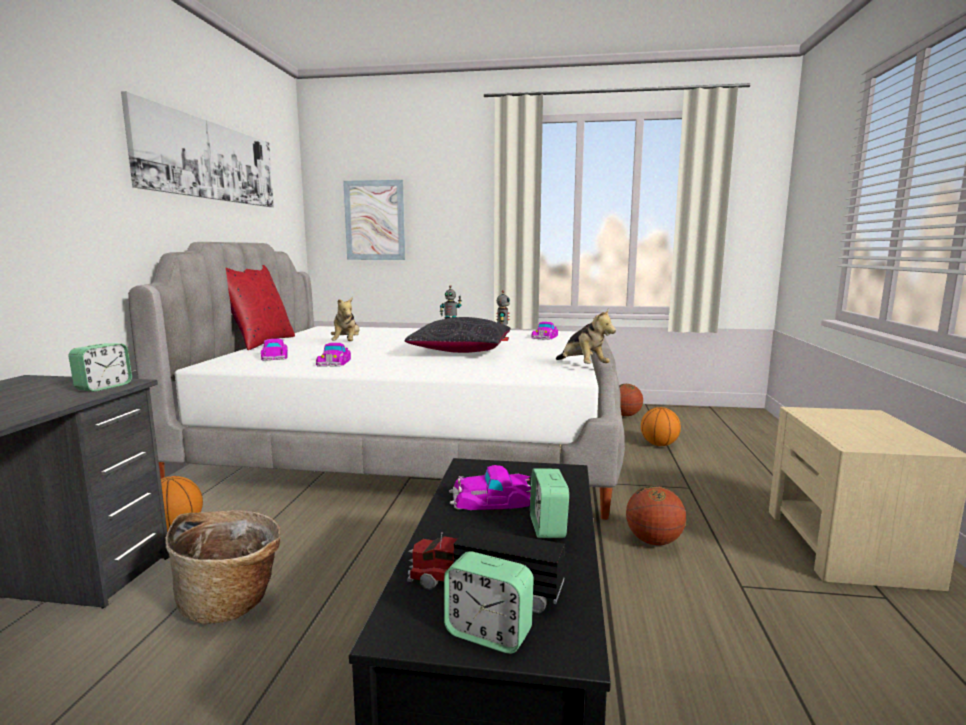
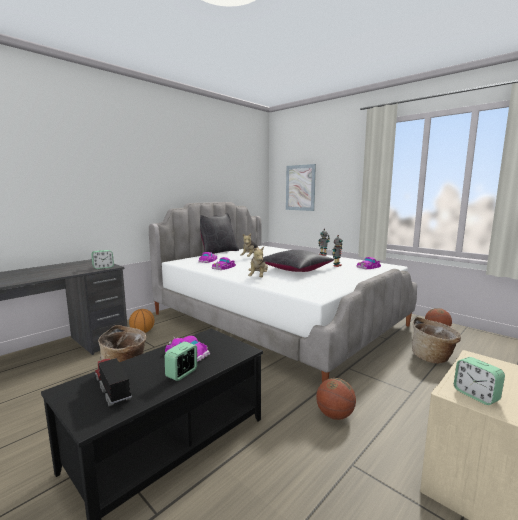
camera: 35 degrees right, 0 degrees up
(210, 161) = (204, 163): picture -> none
(260, 342) = (218, 252): red pillow -> black pillow
(488, 633) = (81, 405): alarm clock -> alarm clock (476, 395)
(582, 366) = (340, 291): plush toy -> plush toy (258, 277)
(659, 444) = (433, 357): basketball -> basket

